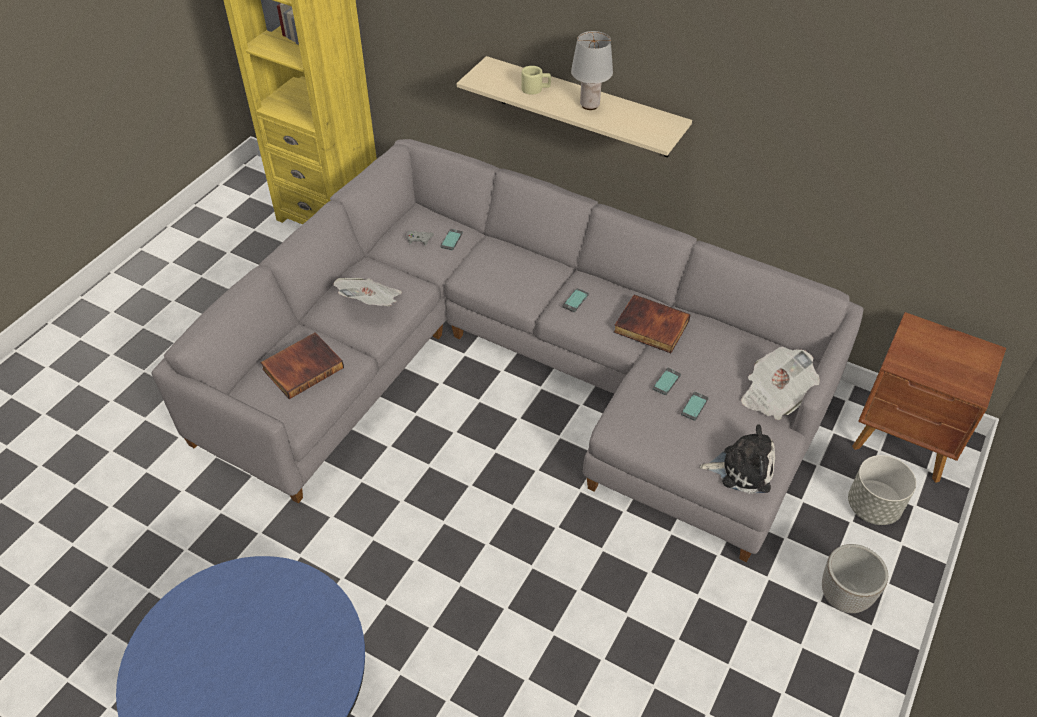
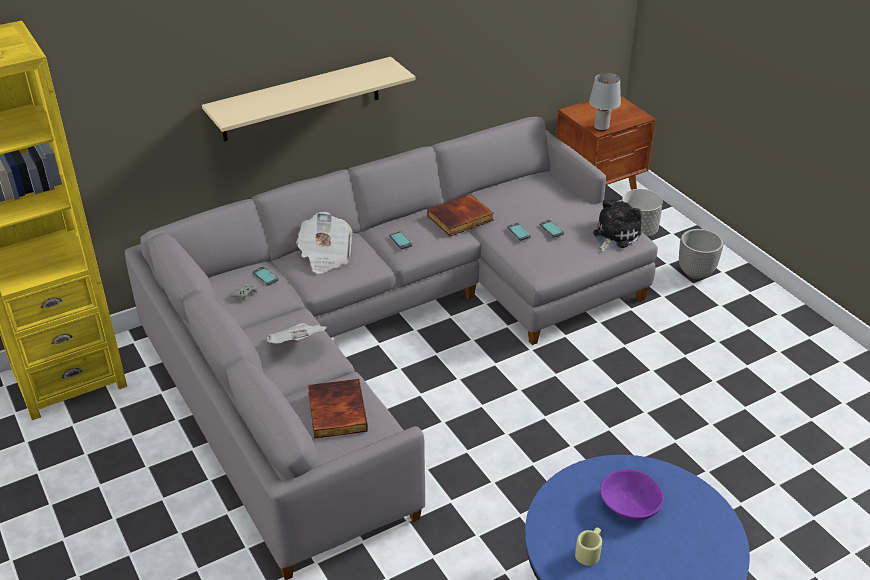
camera: 60 degrees left, 10 degrees down
(283, 641) = (629, 504): none -> purple bowl
(536, 89) = (277, 98): beige mug -> beige mug (589, 552)
(590, 105) = (326, 85): grey table lamp -> grey table lamp (601, 128)
(774, 395) = (568, 195): newspaper -> newspaper (325, 256)

